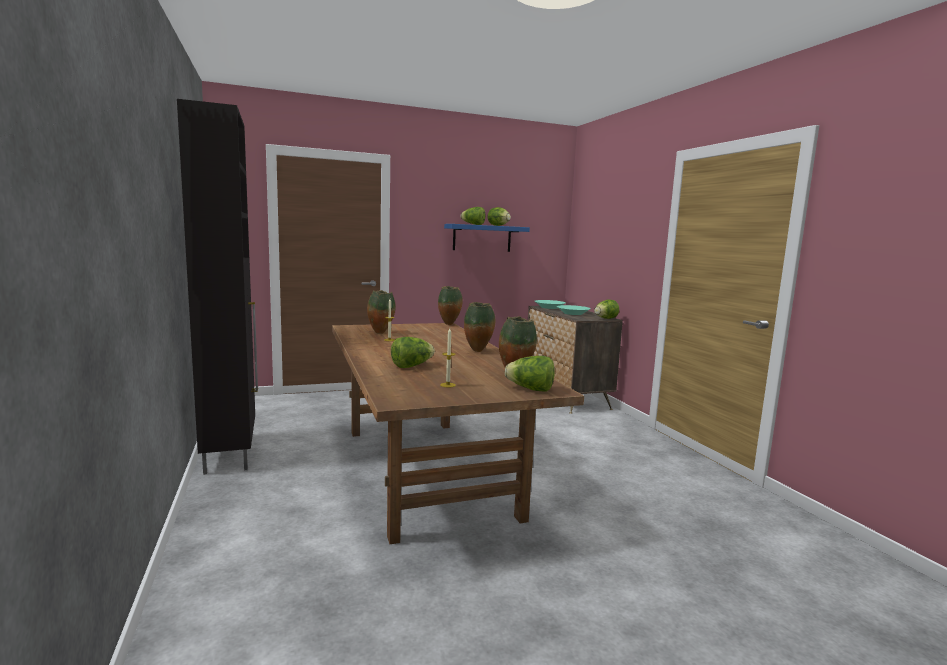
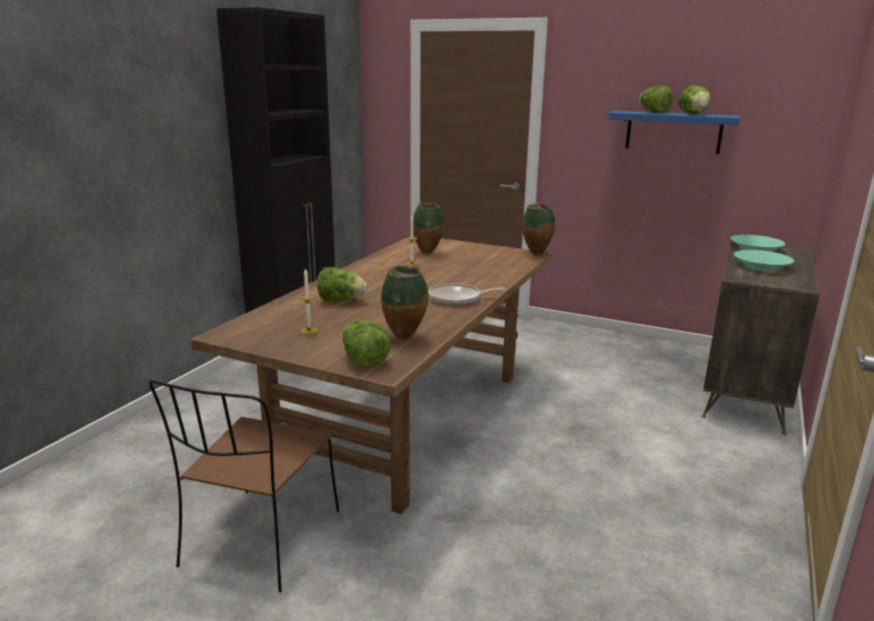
camera: 45 degrees right, 10 degrees up
(476, 586) = (260, 540): none -> brown chair
(478, 351) = (457, 299): vase -> frying pan
(605, 318) = (790, 285): lettuce -> none

